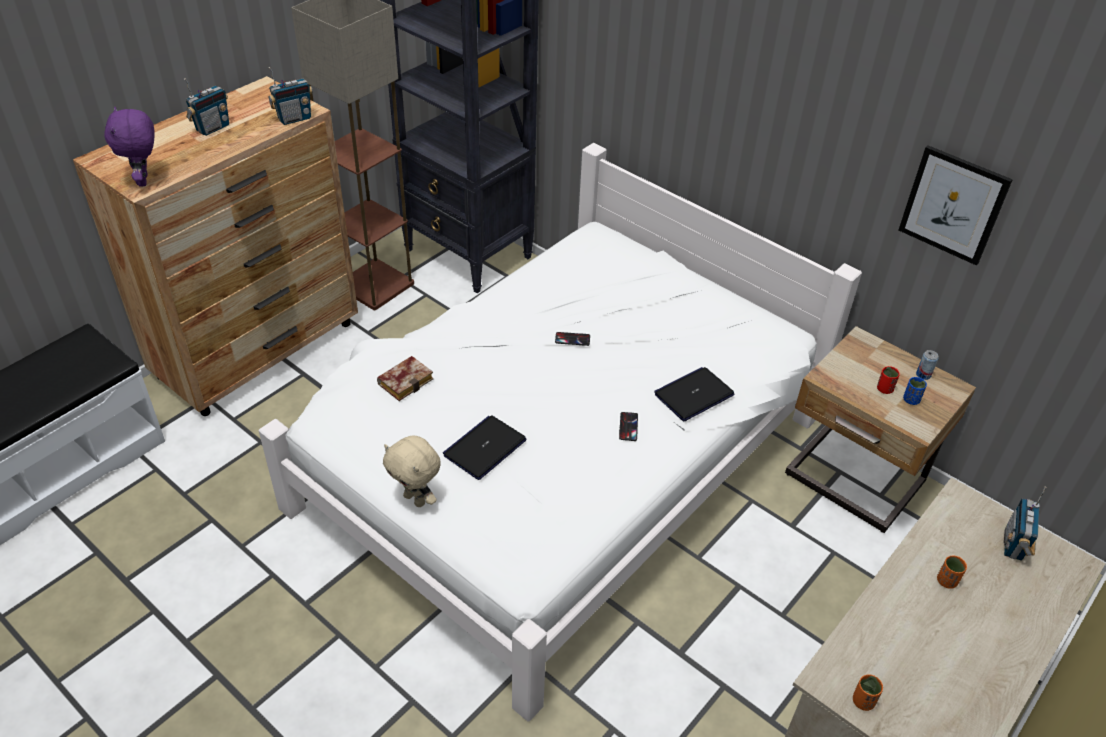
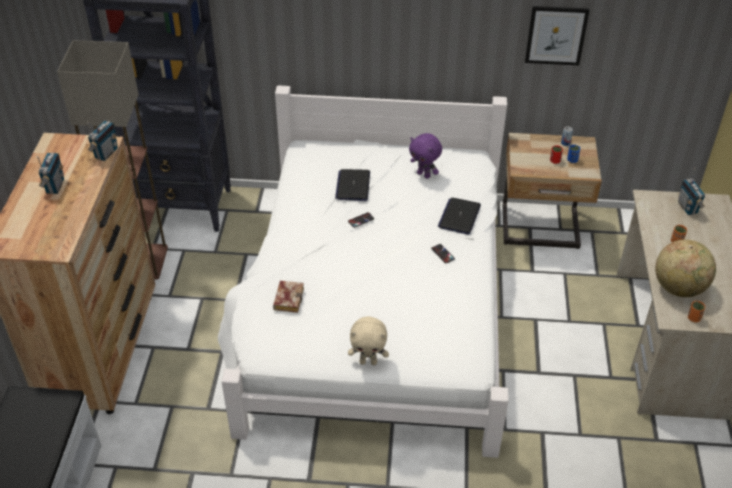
camera: 35 degrees left, 0 degrees up
(144, 180) = (55, 244): purple plush toy -> purple plush toy (424, 175)
(485, 448) = (377, 310): laptop -> laptop (353, 186)
(884, 645) = (679, 287): none -> globe

